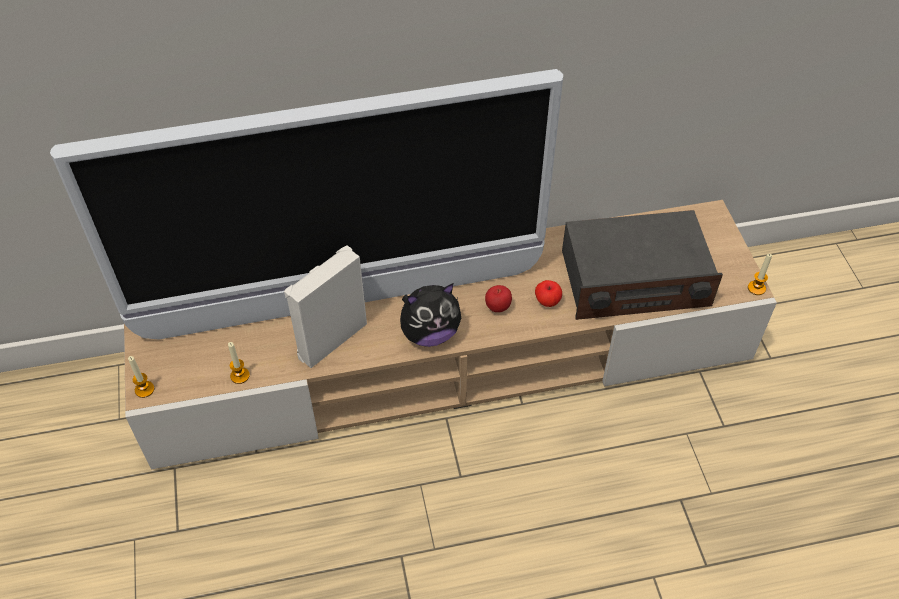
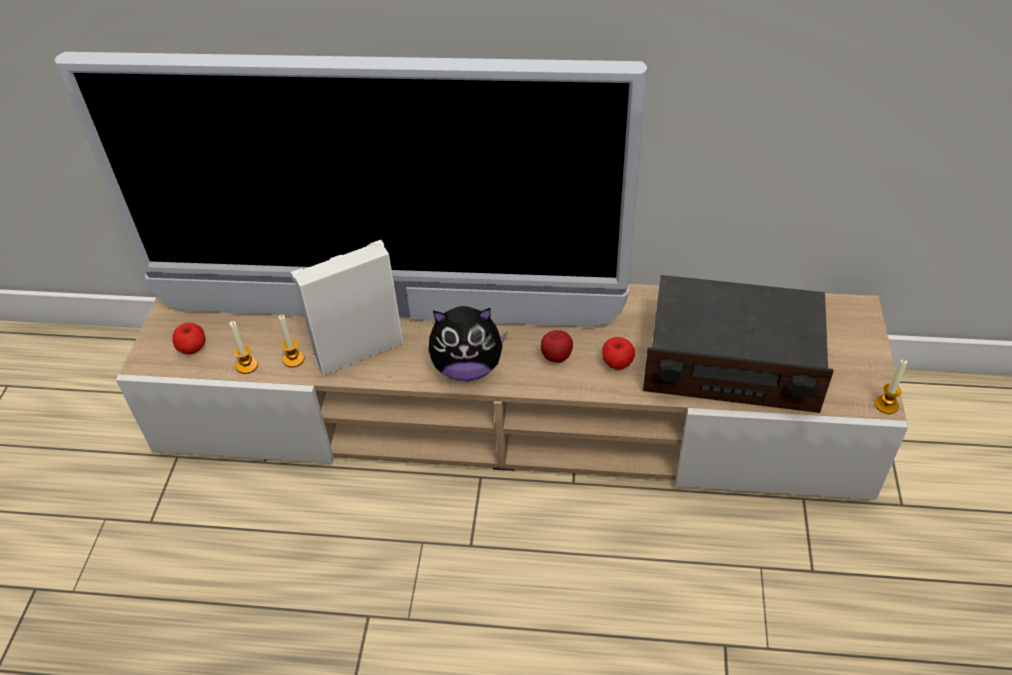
camera: 20 degrees right, 5 degrees down
(144, 389) = (147, 357): candle -> candle (293, 359)
(183, 372) = (193, 349): none -> apple

